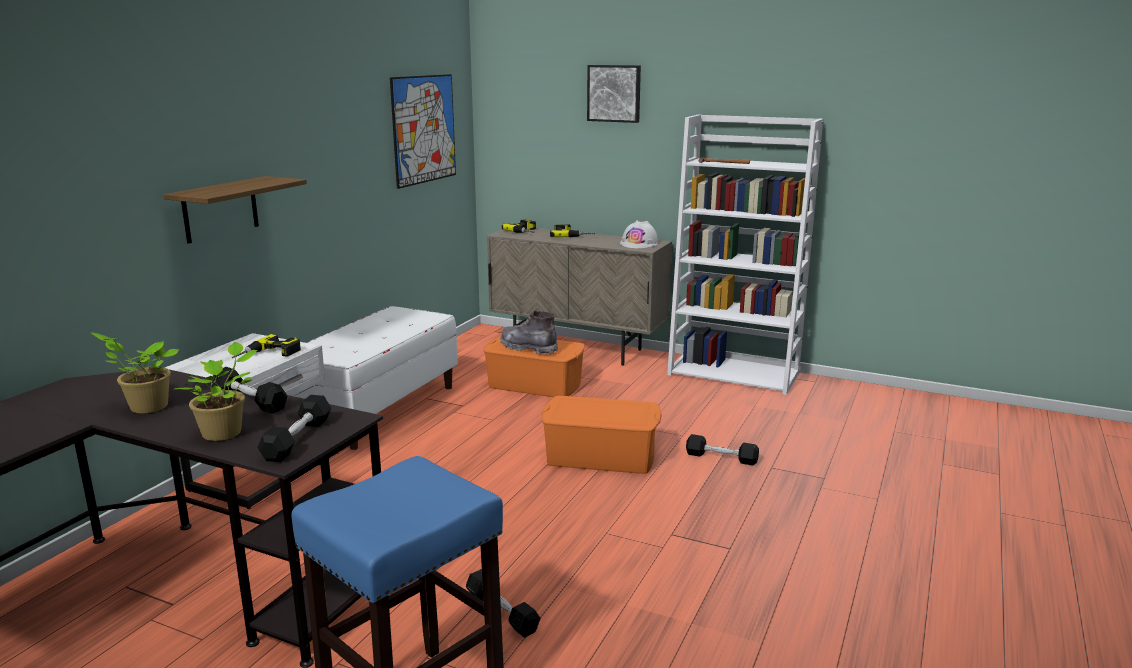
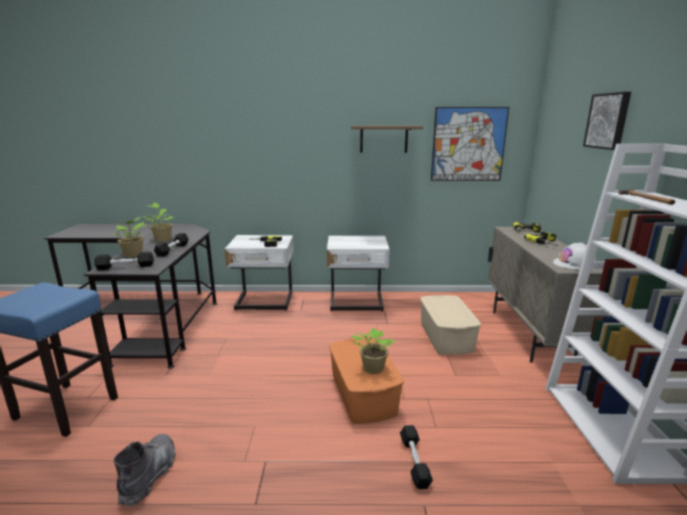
camera: 65 degrees right, 0 degrees up
(220, 209) = (285, 169): shelf -> shelf (383, 139)
(378, 409) = (356, 303): white bench -> white nightstand
(502, 612) = (152, 410): black dumbbell -> none
(528, 348) = (442, 308): grey boot -> grey boot (150, 474)
(535, 385) = (445, 337): orange storage box -> beige storage box
(621, 410) = (372, 369): none -> potted plant

